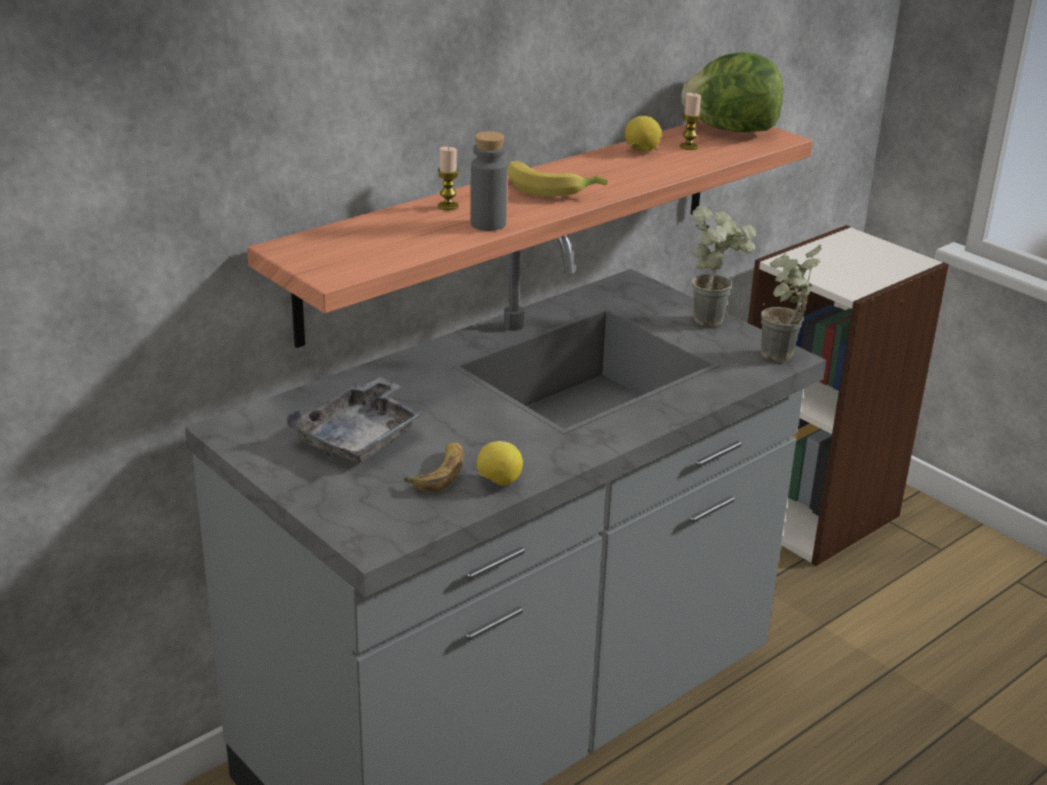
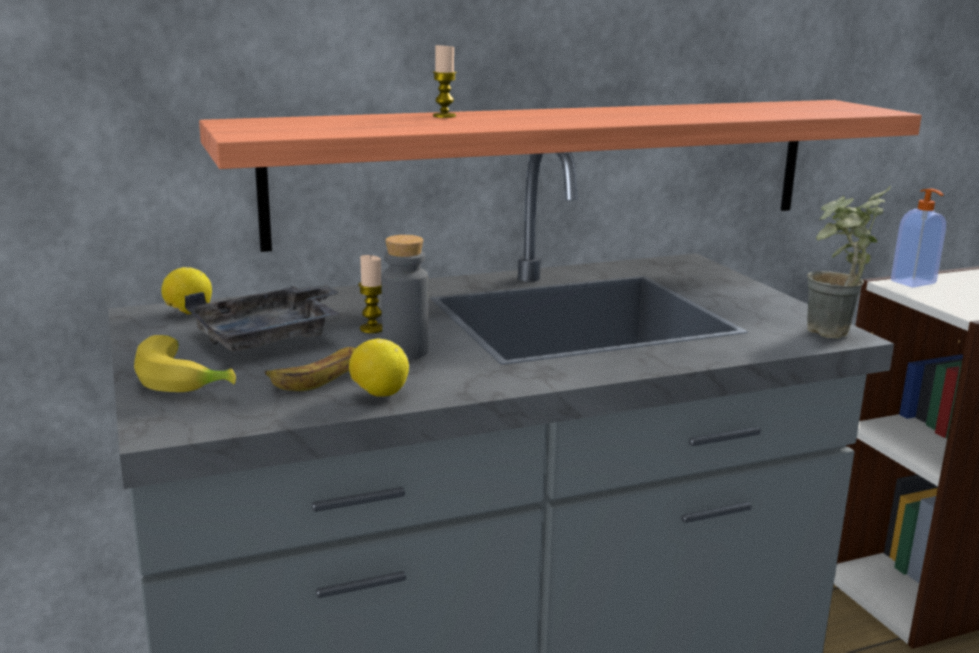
camera: 20 degrees right, 10 degrees down
(488, 224) = (470, 125): grey bottle -> grey bottle (405, 352)
(551, 189) = (573, 116): banana -> banana (188, 380)
(641, 151) = (705, 107): lemon -> lemon (188, 313)
(688, 147) = (763, 109): candle -> candle (372, 329)
(715, 318) = (768, 296): potted plant -> none
(731, 130) = (825, 105): lettuce -> none
(797, 258) = (914, 282): none -> soap dispenser

